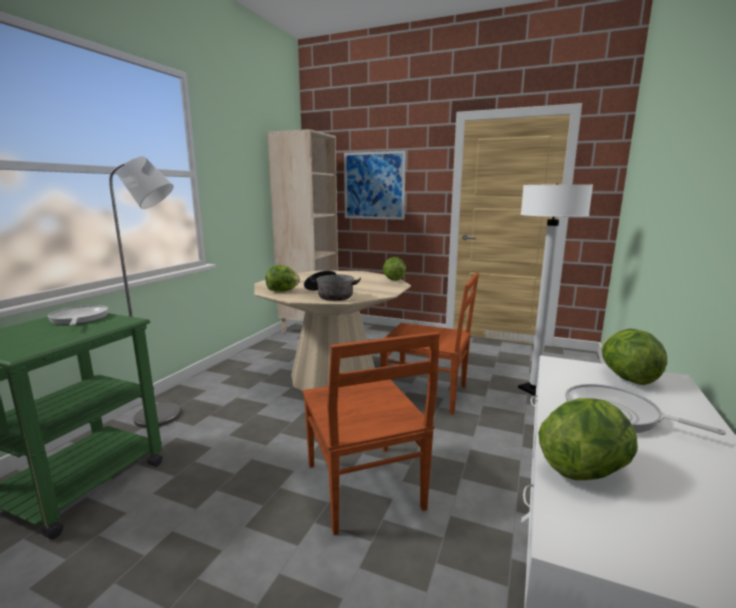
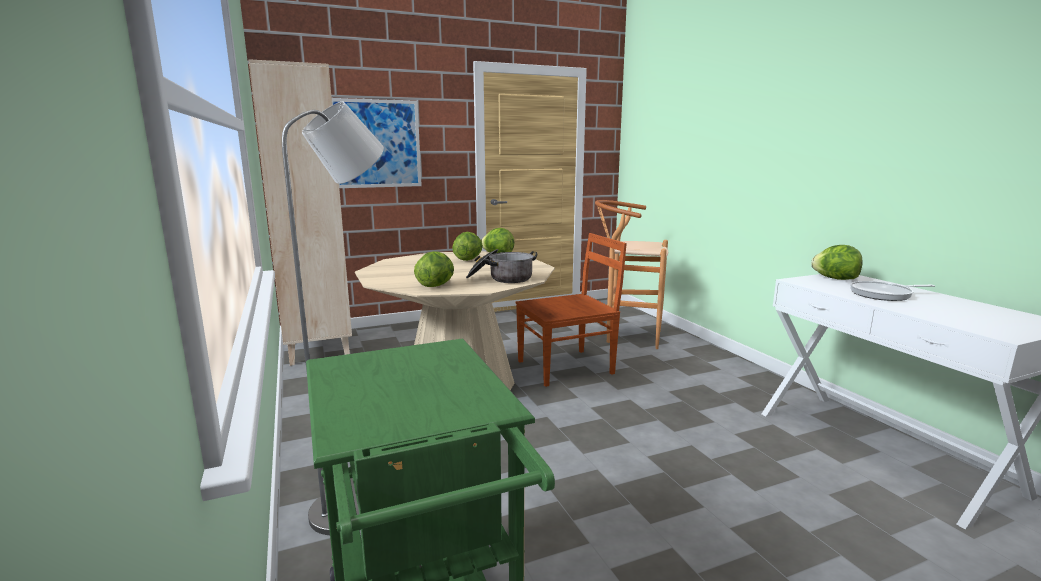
camera: 45 degrees left, 0 degrees up
(79, 319) = (381, 365): frying pan -> none
(364, 488) = (664, 449): brown chair -> none
(534, 390) = (627, 337): white floor lamp -> brown stool
(585, 469) = (941, 316): lettuce -> lettuce (468, 259)

